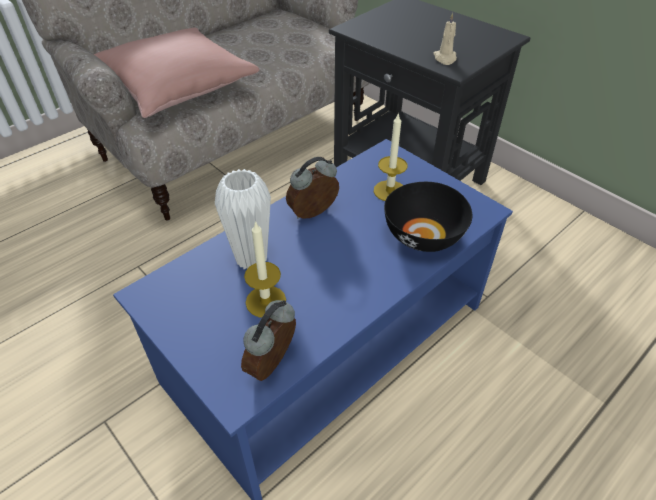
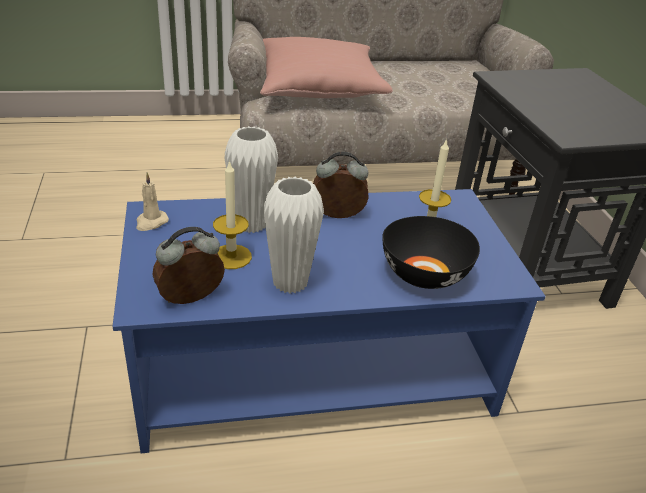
camera: 30 degrees right, 10 degrees down
(336, 299) = (290, 282): none -> white vase
(445, 58) = (567, 126): beige candle -> beige candle (151, 222)

